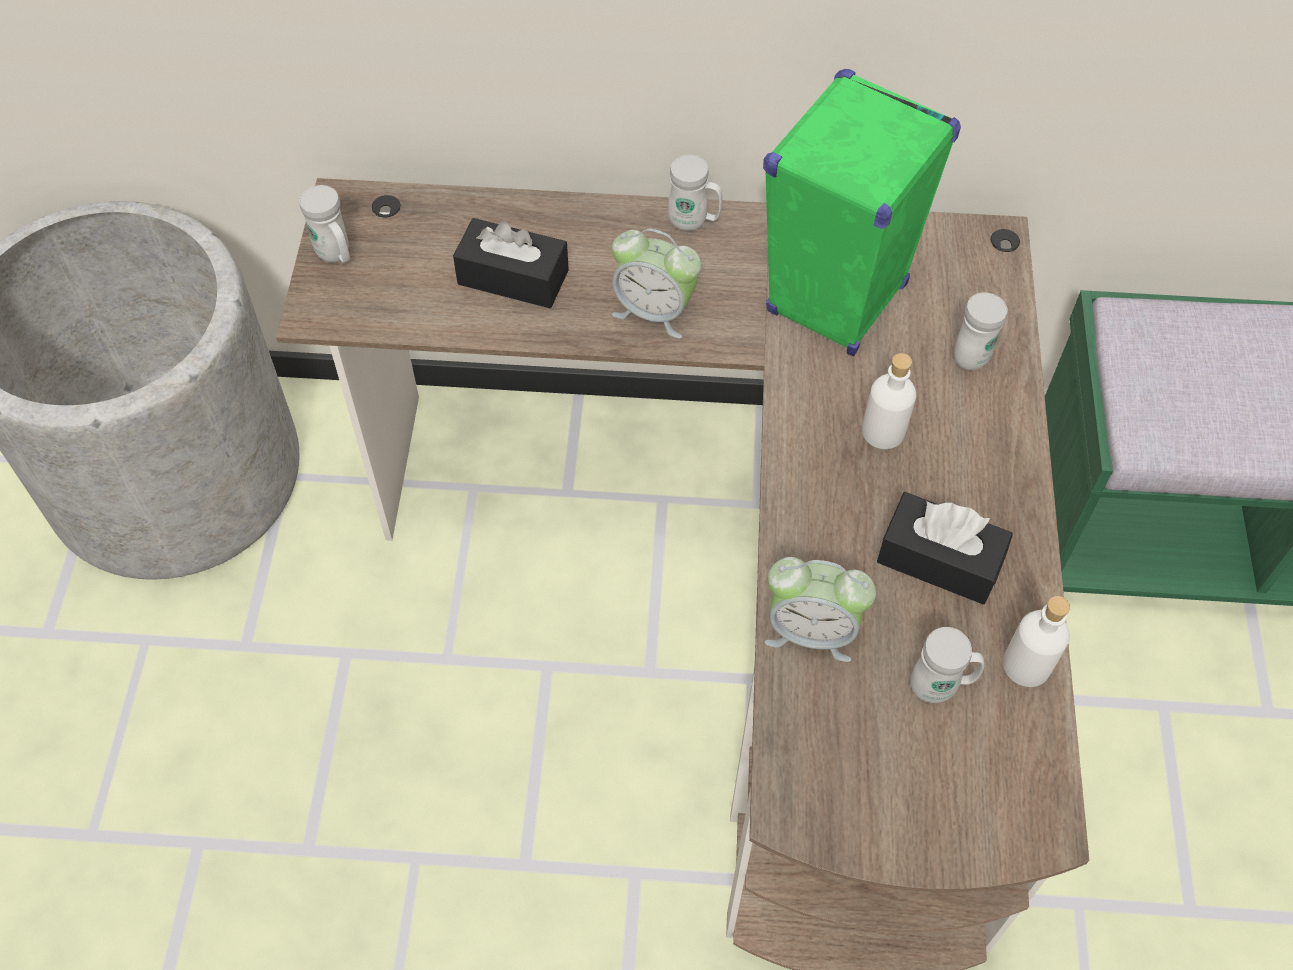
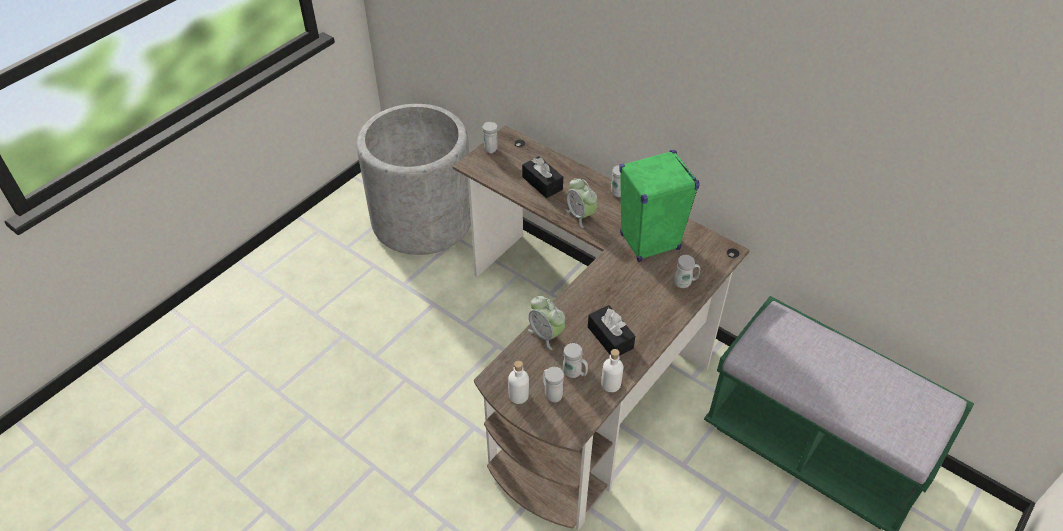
camera: 35 degrees right, 10 degrees down
(883, 431) = (627, 290): white bottle -> white bottle (518, 395)
(933, 763) = (551, 393): none -> white mug

